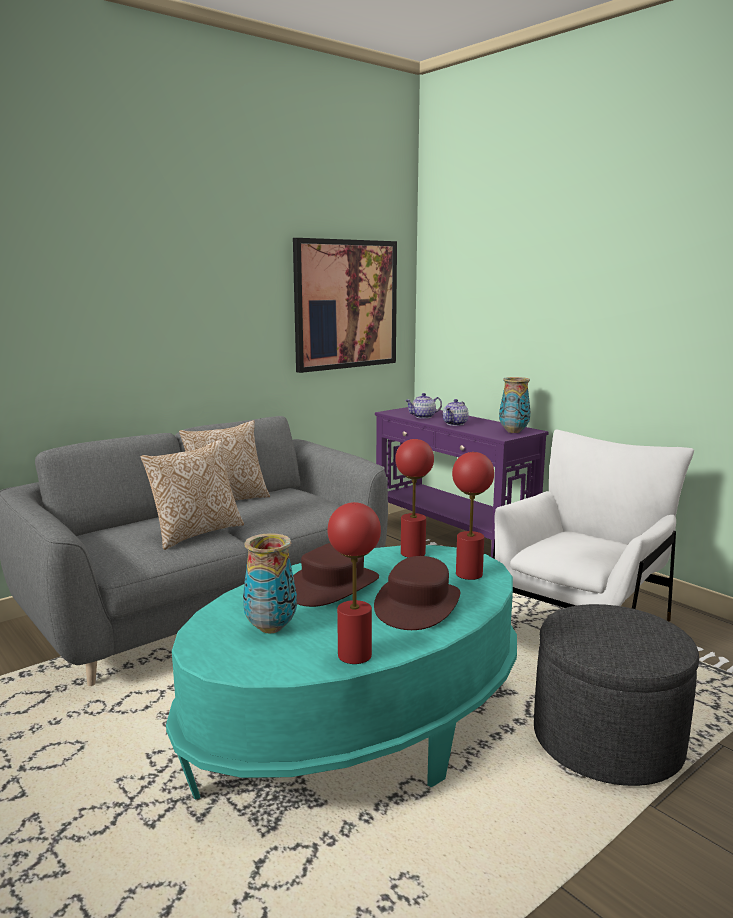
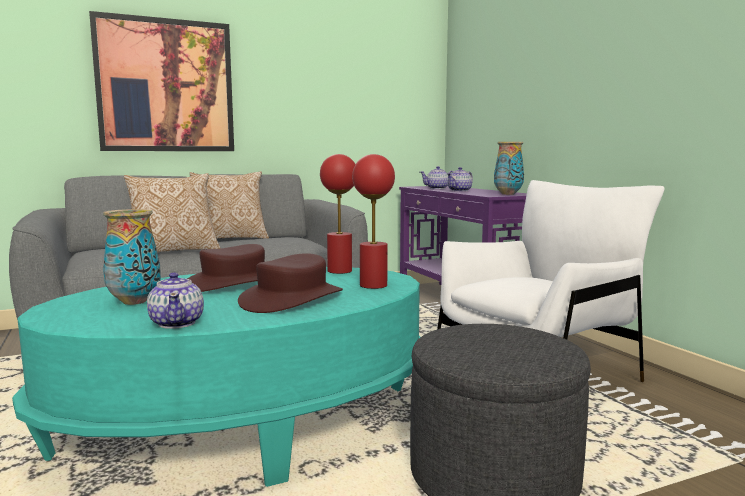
camera: 15 degrees right, 5 degrees down
(346, 304) = (373, 88): picture -> picture (166, 86)
(354, 655) = (177, 323): red table lamp -> teapot

